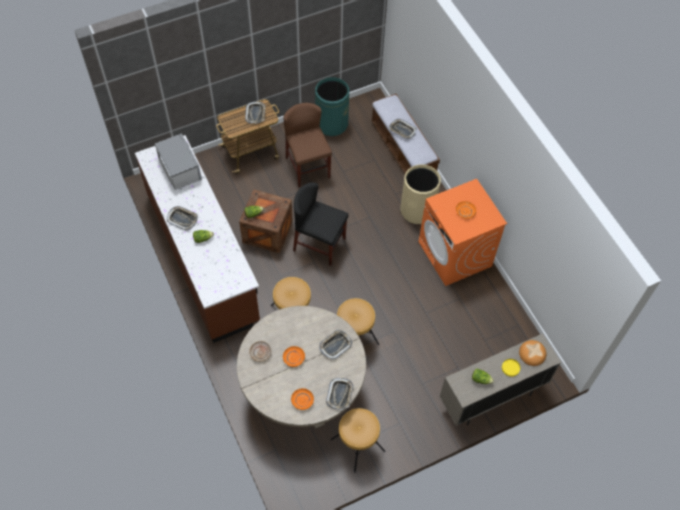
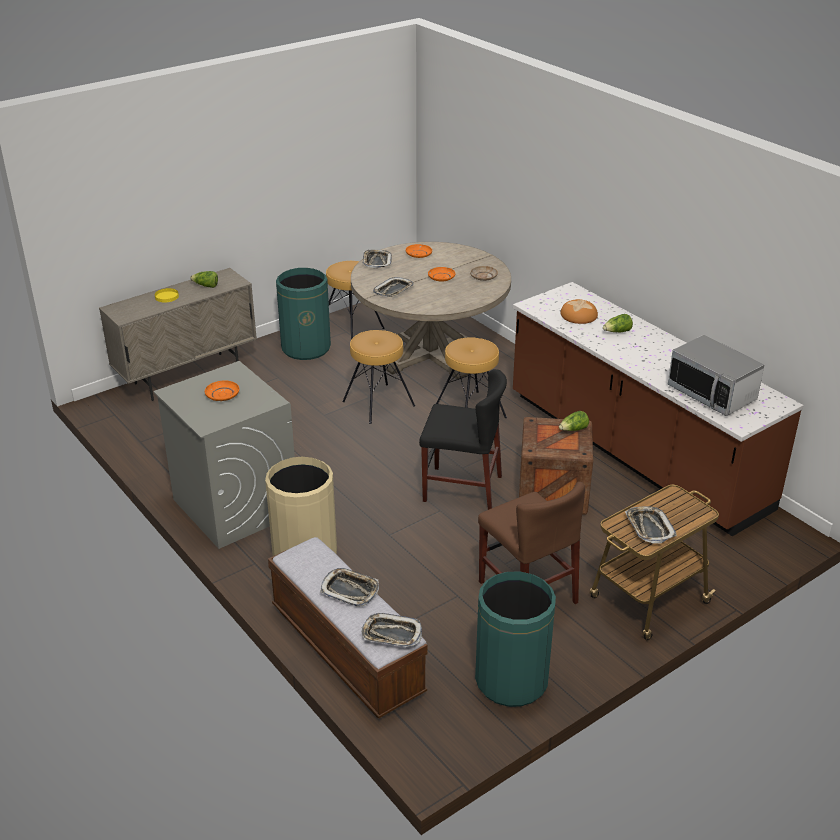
camera: 170 degrees right, 25 degrees down
(182, 219) = (661, 345): tray -> tray (391, 634)
(398, 421) = (306, 348): none -> green trash can
(455, 254) = (235, 506): orange washing machine -> grey washing machine
(532, 353) = (136, 309): bread -> bread (579, 315)

